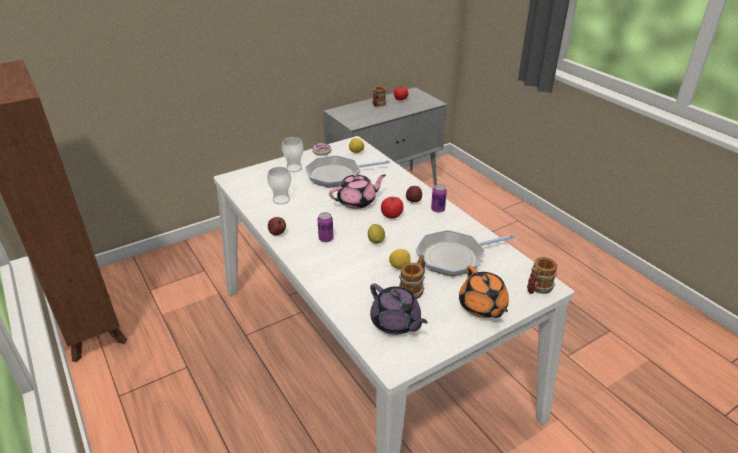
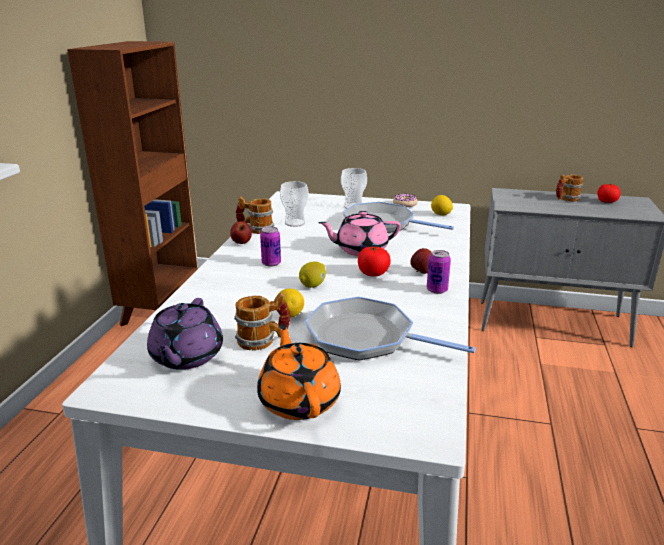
camera: 45 degrees right, 10 degrees down
(357, 201) = (360, 249): pink teapot -> pink teapot turned 150 degrees clockwise
(482, 307) = (299, 400): orange teapot -> orange teapot turned 135 degrees clockwise
(537, 288) = (409, 427): mug -> mug (255, 229)

